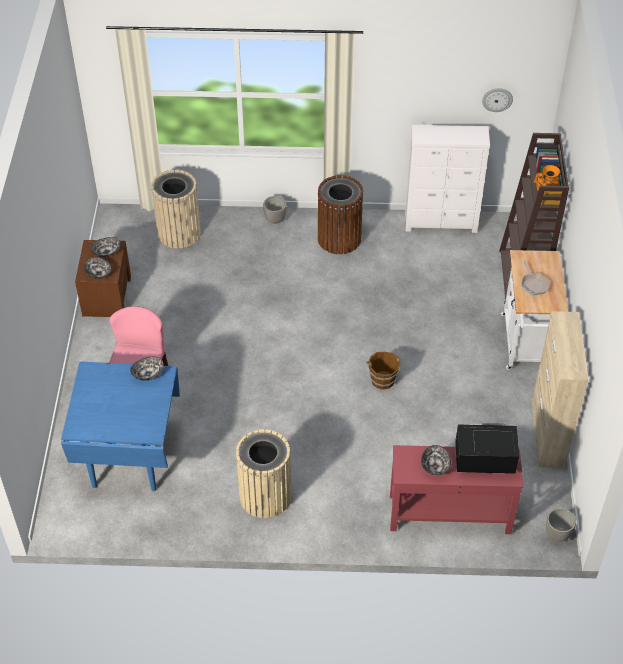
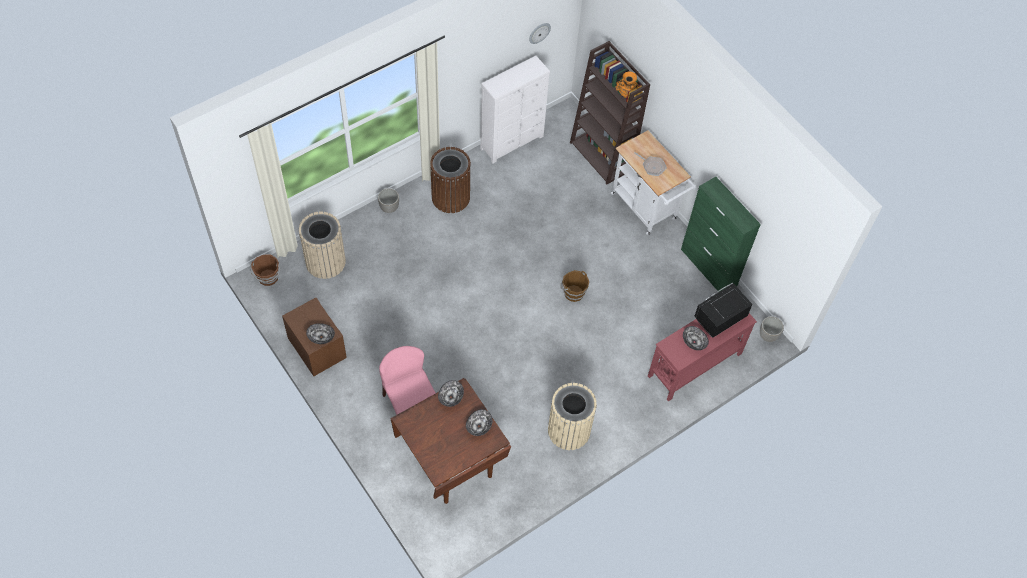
camera: 40 degrees left, 10 degrees up
(106, 252) = (310, 315): bowl -> bowl (479, 426)
(120, 220) = (268, 278): none -> brown bucket
(131, 456) = (451, 462): blue dining table -> brown dining table
(547, 434) = (709, 267): beige cabinet -> green cabinet

